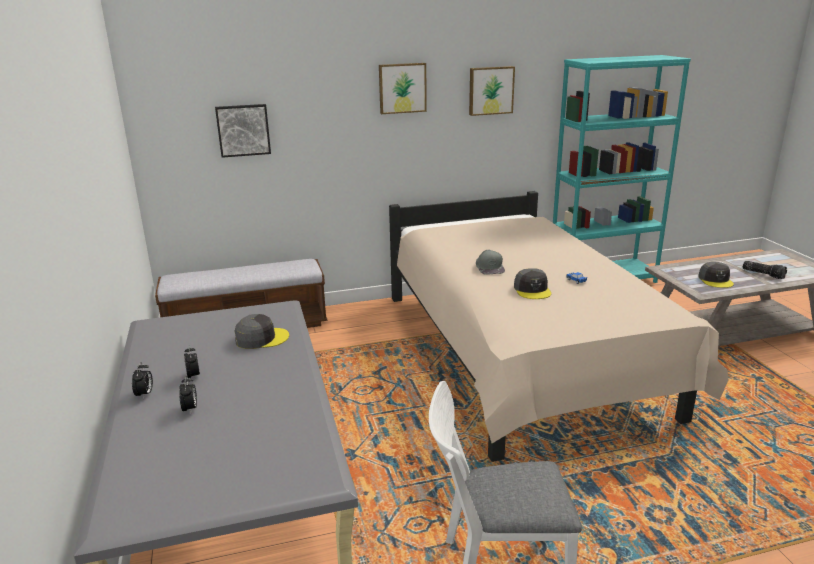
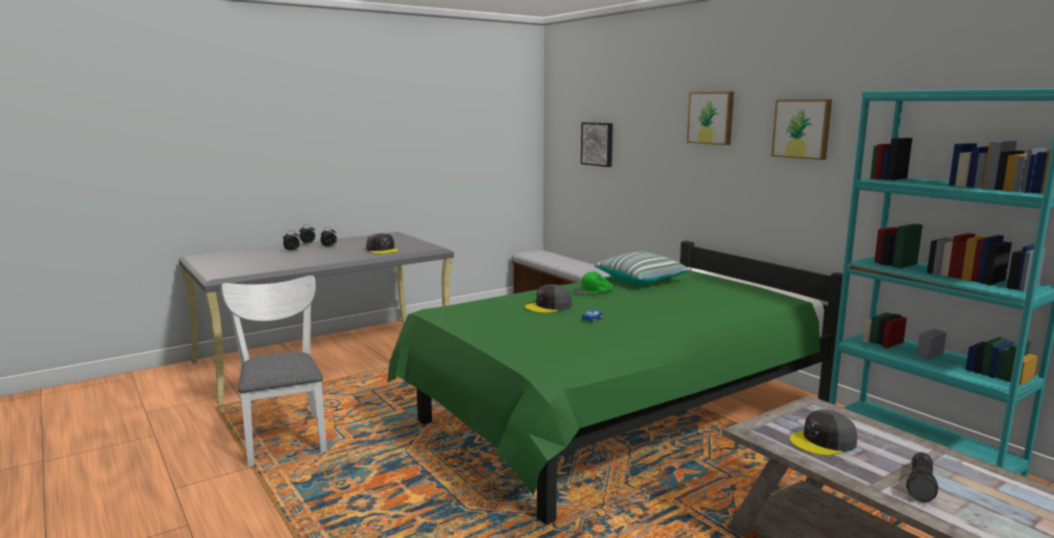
camera: 70 degrees right, 10 degrees down
(462, 246) = (642, 280): none -> pillow
(490, 267) = (592, 291): grey cap -> green cap
(520, 356) = (619, 416): beige bed -> green bed

